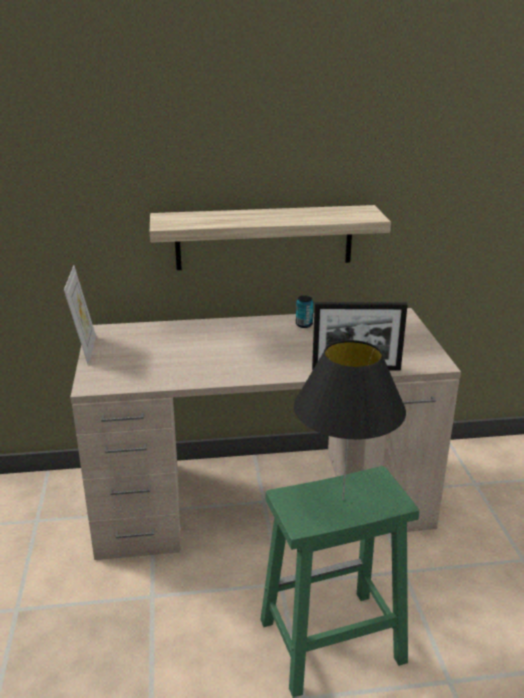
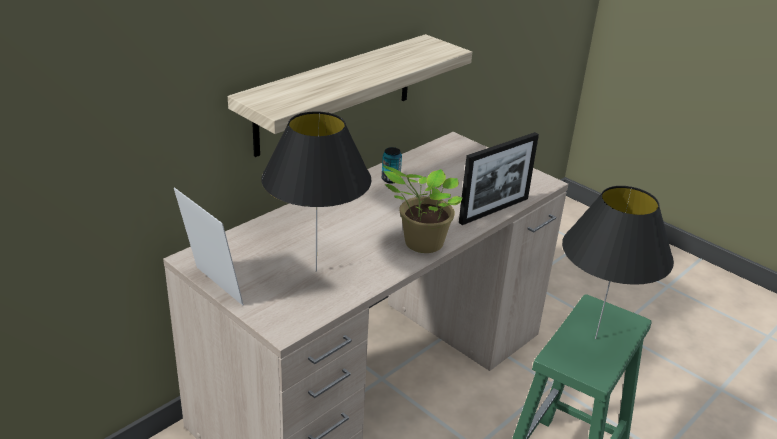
camera: 40 degrees left, 5 degrees up
(161, 362) = (316, 271): none -> black table lamp
(260, 370) = (420, 243): none -> potted plant

